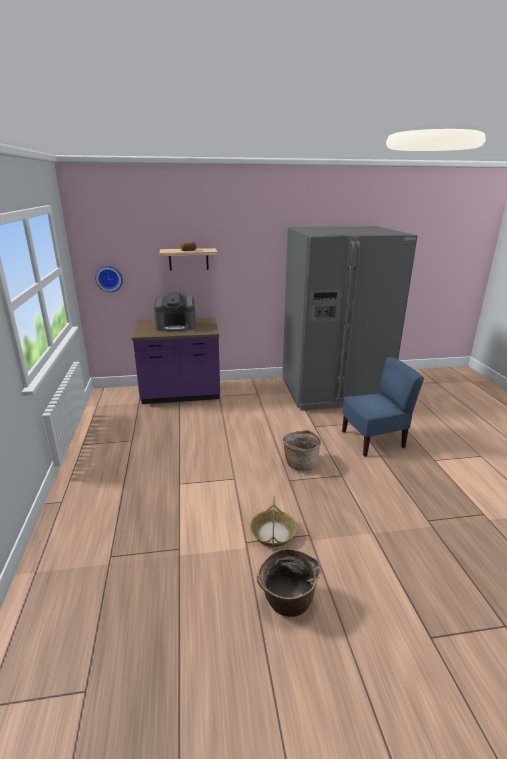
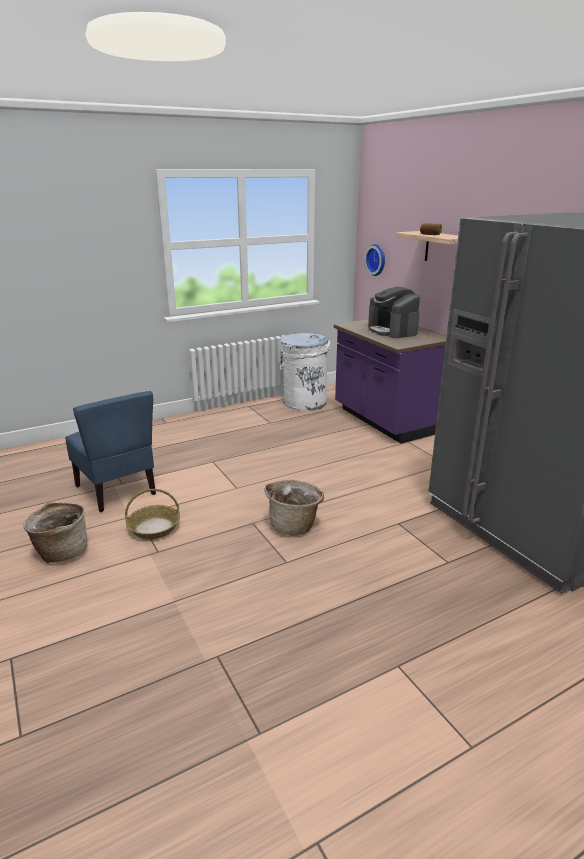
camera: 70 degrees right, 0 degrees up
(110, 416) = (304, 402): none -> white trash can
(373, 440) = (407, 585): blue chair -> blue chair (117, 490)

